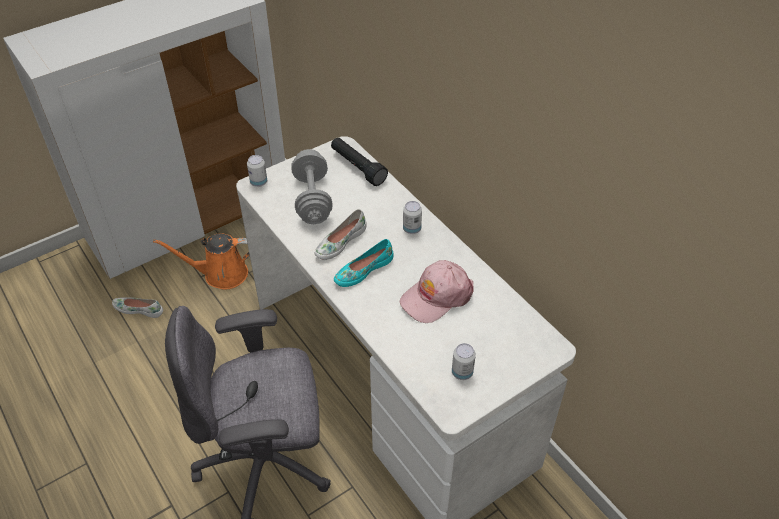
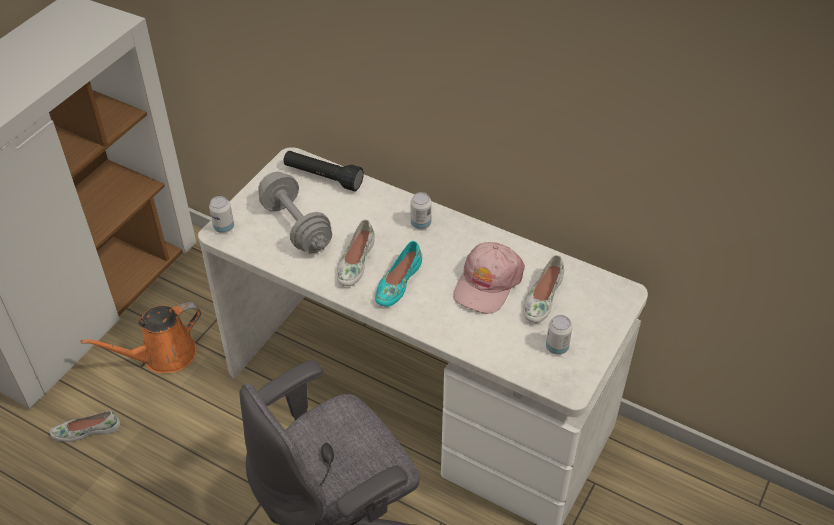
camera: 25 degrees left, 0 degrees up
(476, 325) = (542, 297): none -> white shoe

